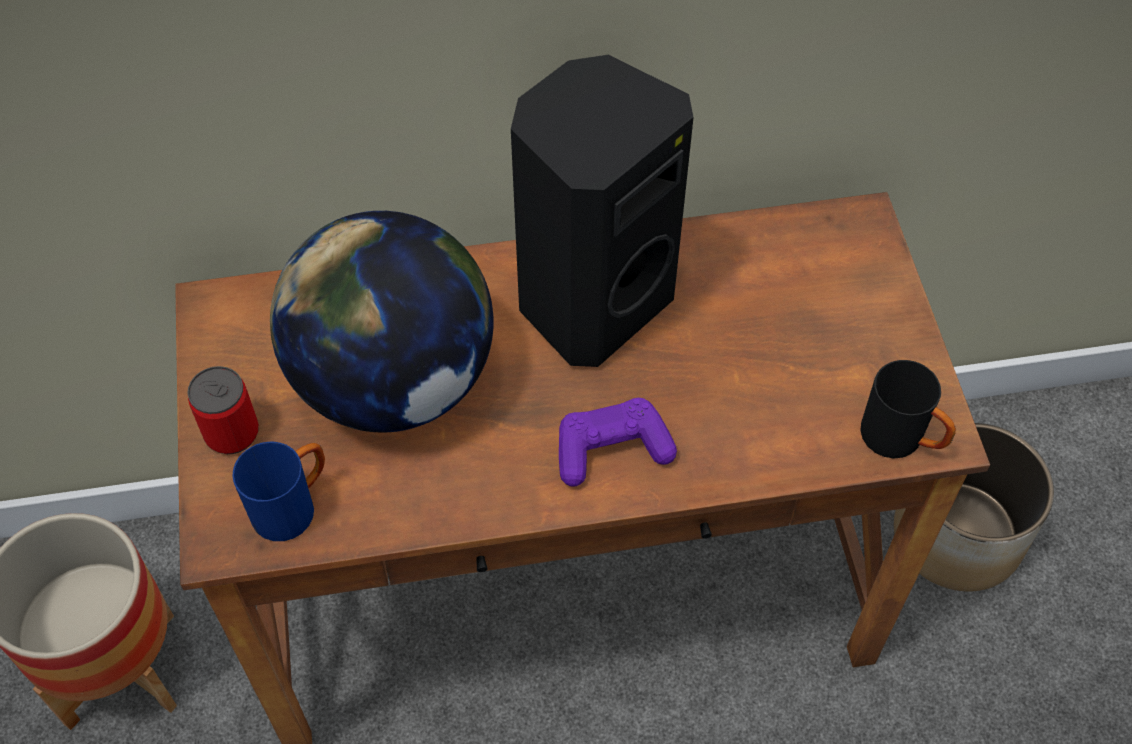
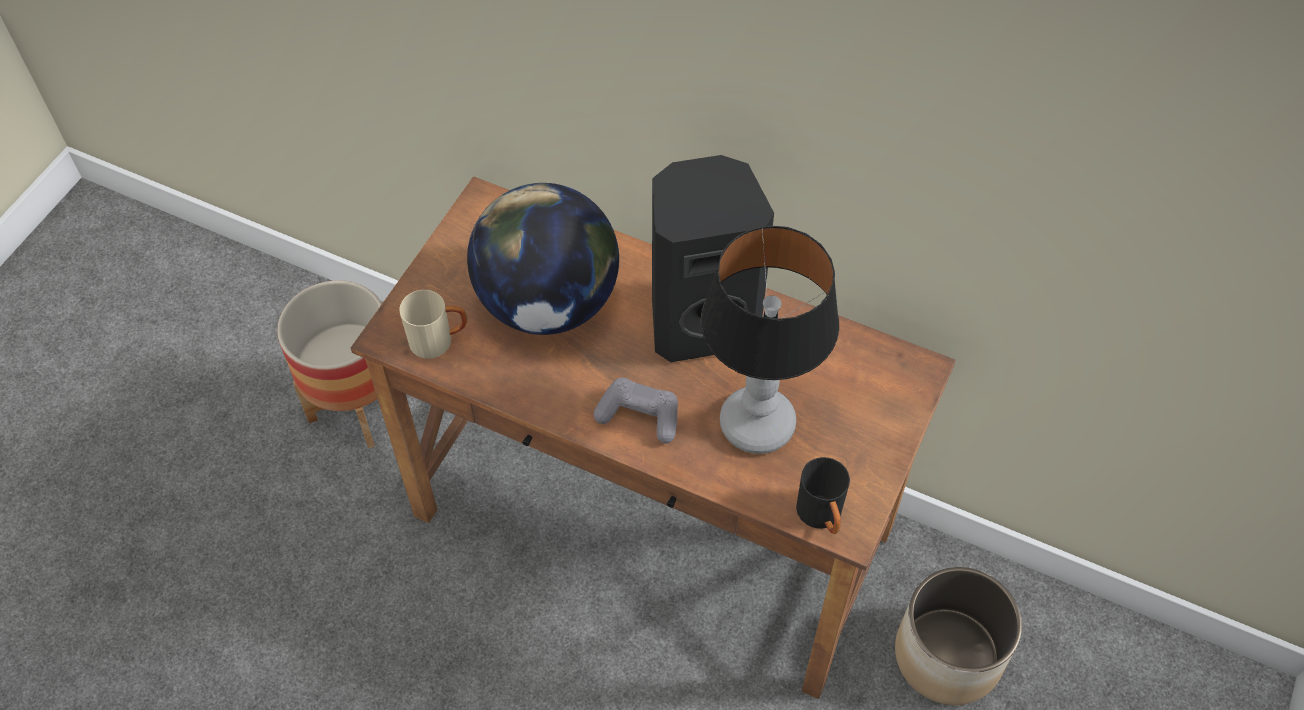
camera: 35 degrees right, 0 degrees up
(232, 433) = (438, 280): can -> none
(293, 505) = (439, 340): blue mug -> beige mug
(611, 449) = (639, 416): purple game controller -> grey game controller
(745, 380) = (755, 423): none -> table lamp

